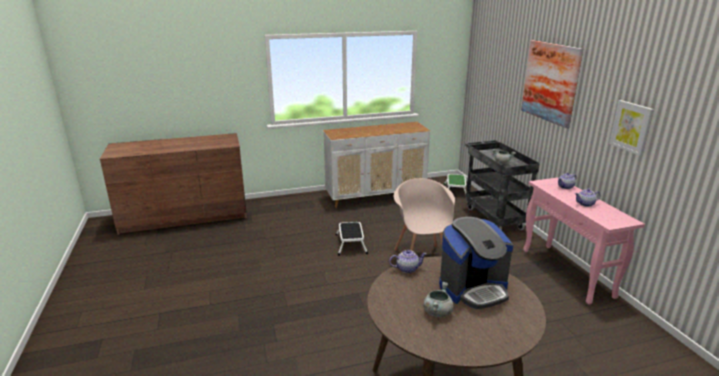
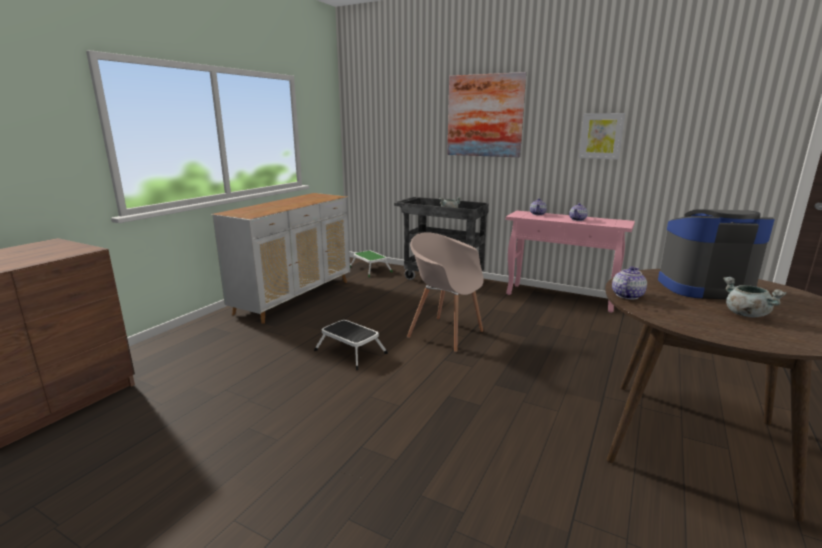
camera: 45 degrees left, 5 degrees down
(473, 289) = (703, 287): coffee machine -> coffee machine turned 105 degrees counterclockwise

